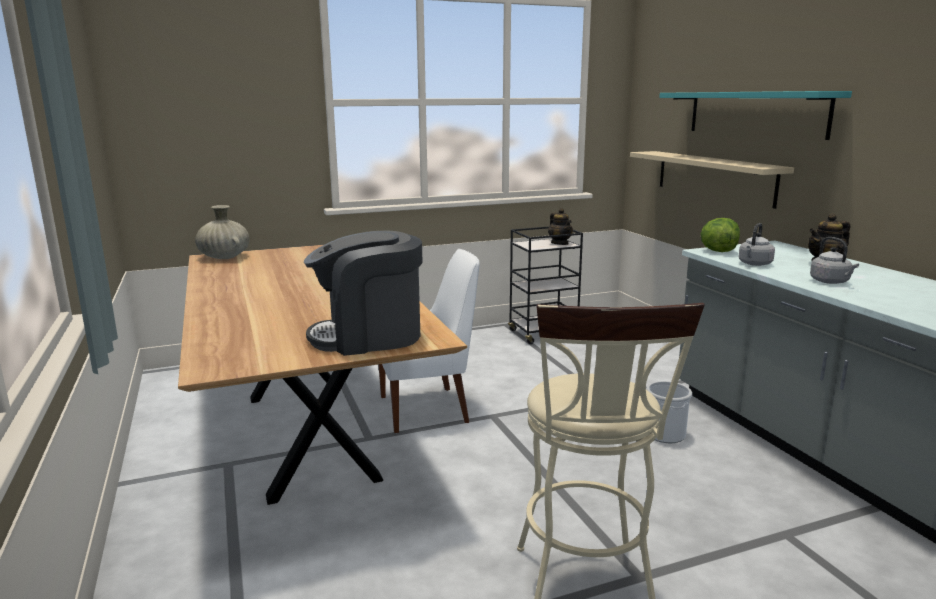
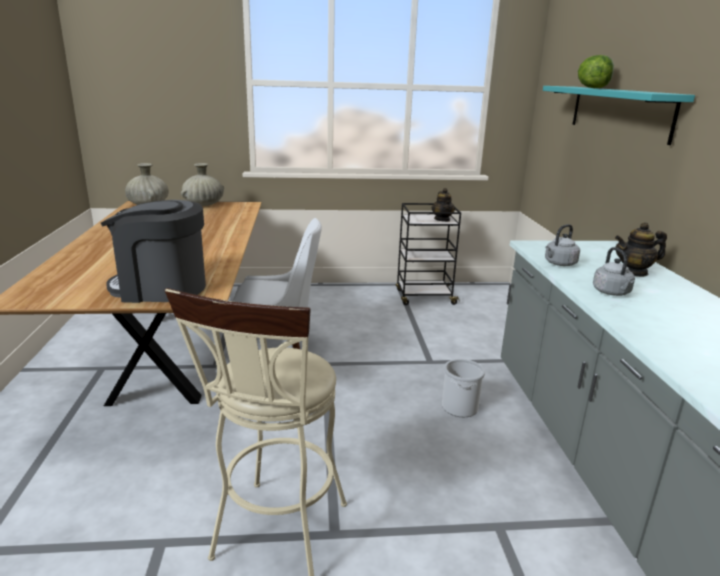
camera: 15 degrees right, 5 degrees up
(292, 250) = (203, 204): none -> beige vase
(713, 177) = (583, 172): beige shelf -> none
(718, 251) = (542, 246): lettuce -> lettuce (593, 88)

